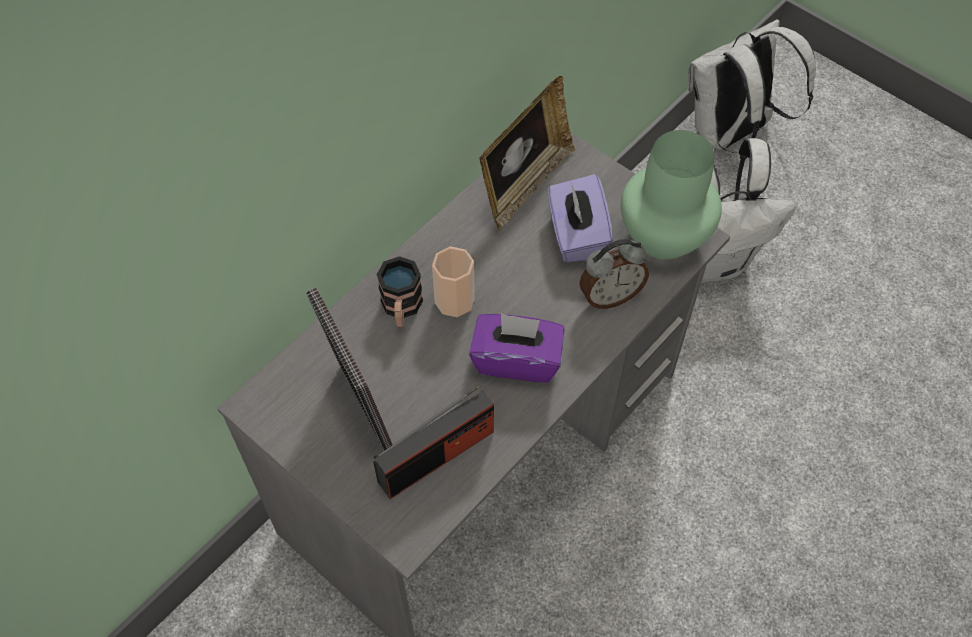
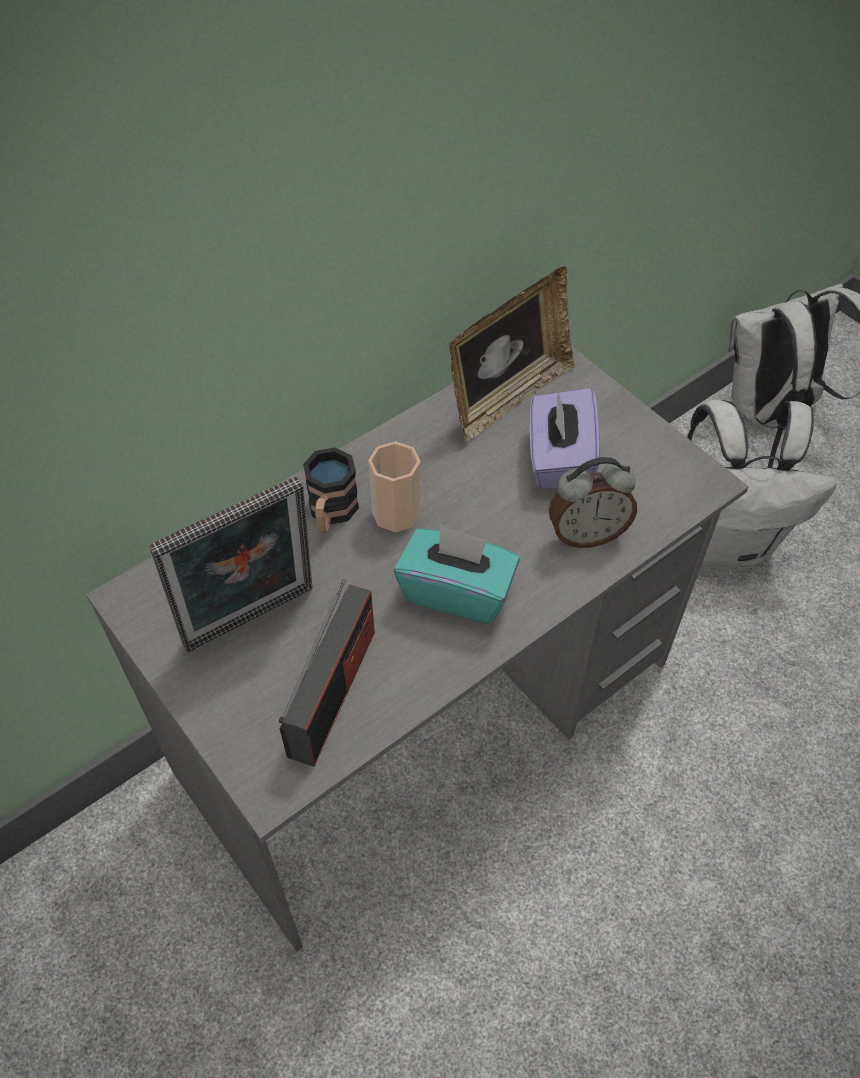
camera: 10 degrees right, 5 degrees down
(359, 410) = (252, 622): picture frame -> picture frame turned 105 degrees counterclockwise
(436, 456) = (332, 692): radio -> radio turned 45 degrees counterclockwise
(516, 359) = (457, 592): purple tissue box -> turquoise tissue box
(662, 235) = (663, 474): green vase -> none

